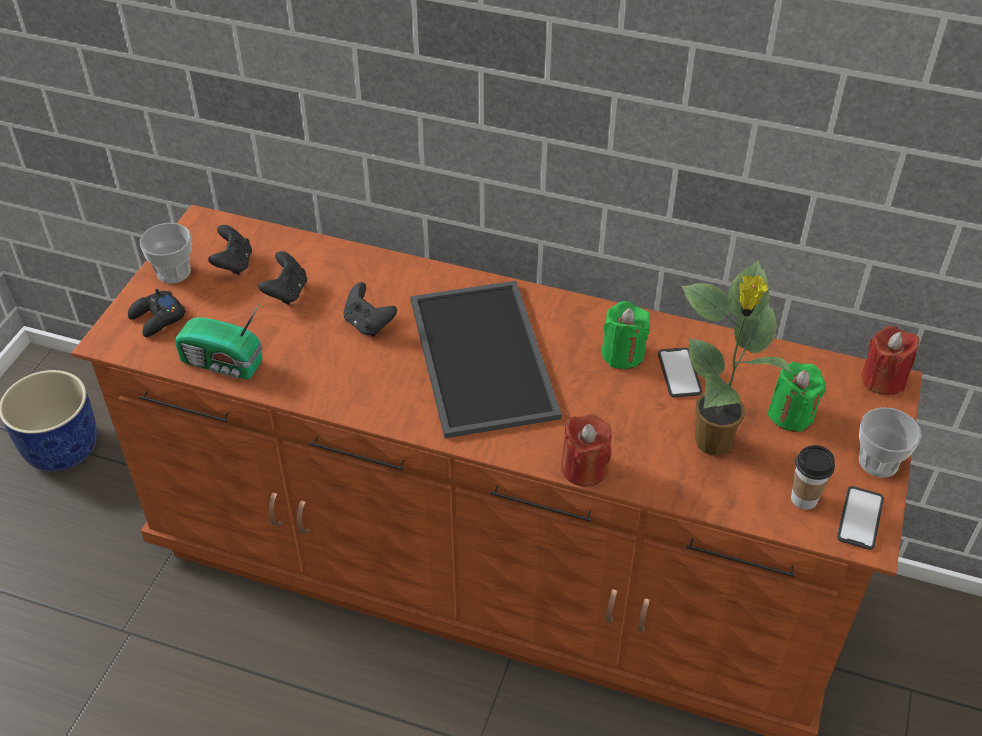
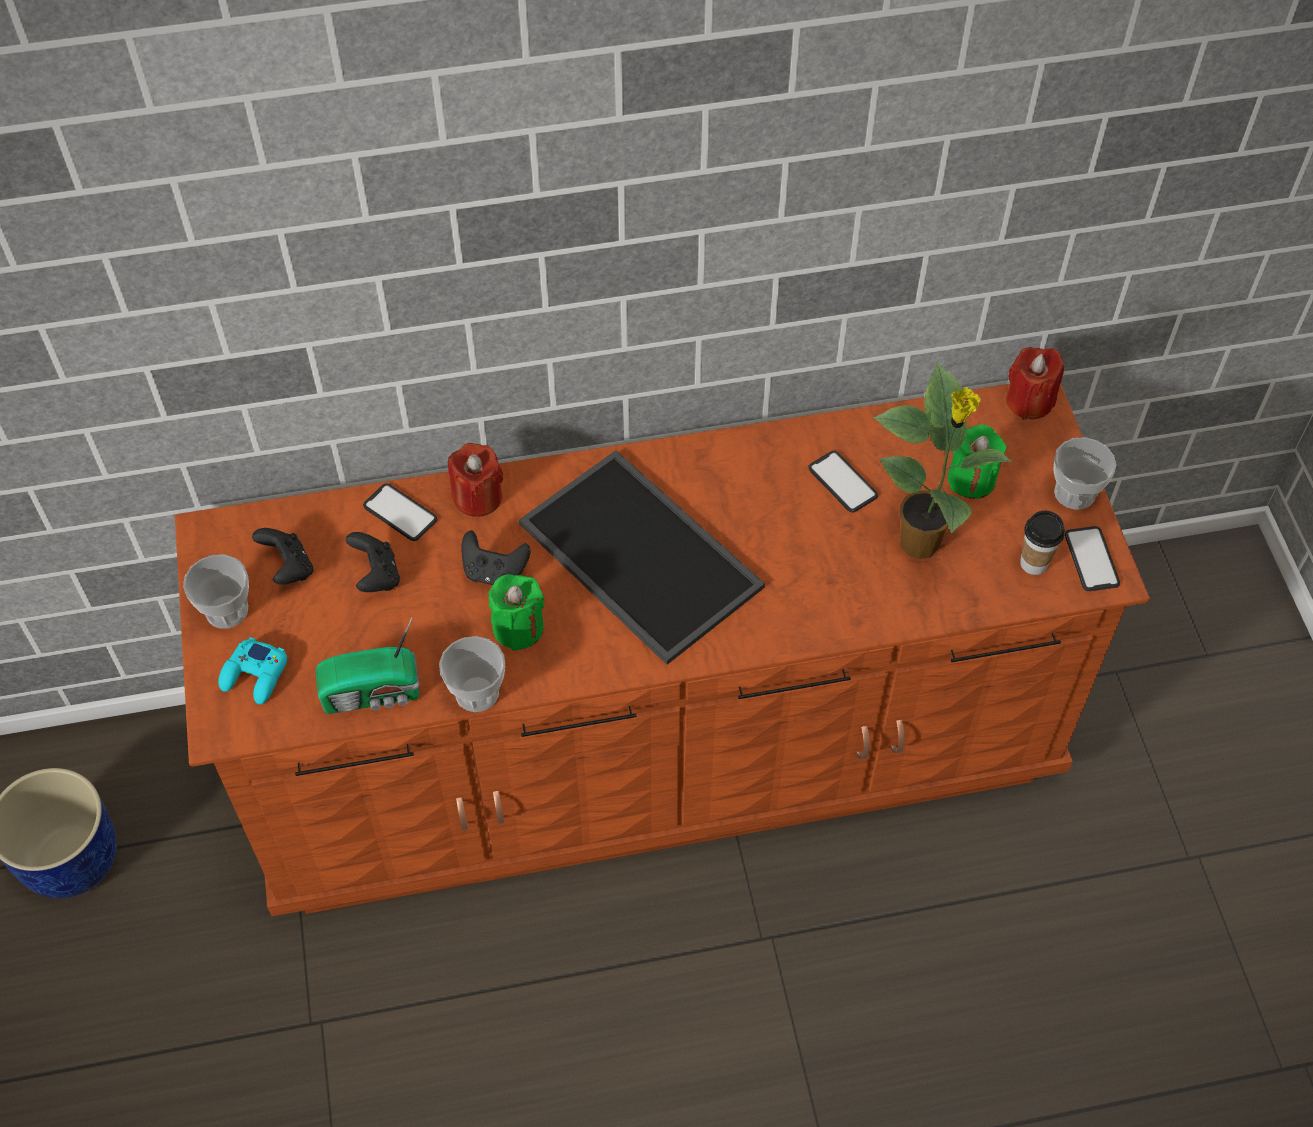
camera: 30 degrees left, 10 degrees up
(157, 318) = (255, 675): black game controller -> turquoise game controller
(292, 395) = (477, 693): none -> cup
(334, 261) = (400, 513): none -> phone
(584, 468) = (821, 630): red candle -> red candle (478, 497)
(623, 354) = (775, 486): green candle -> green candle (518, 628)

